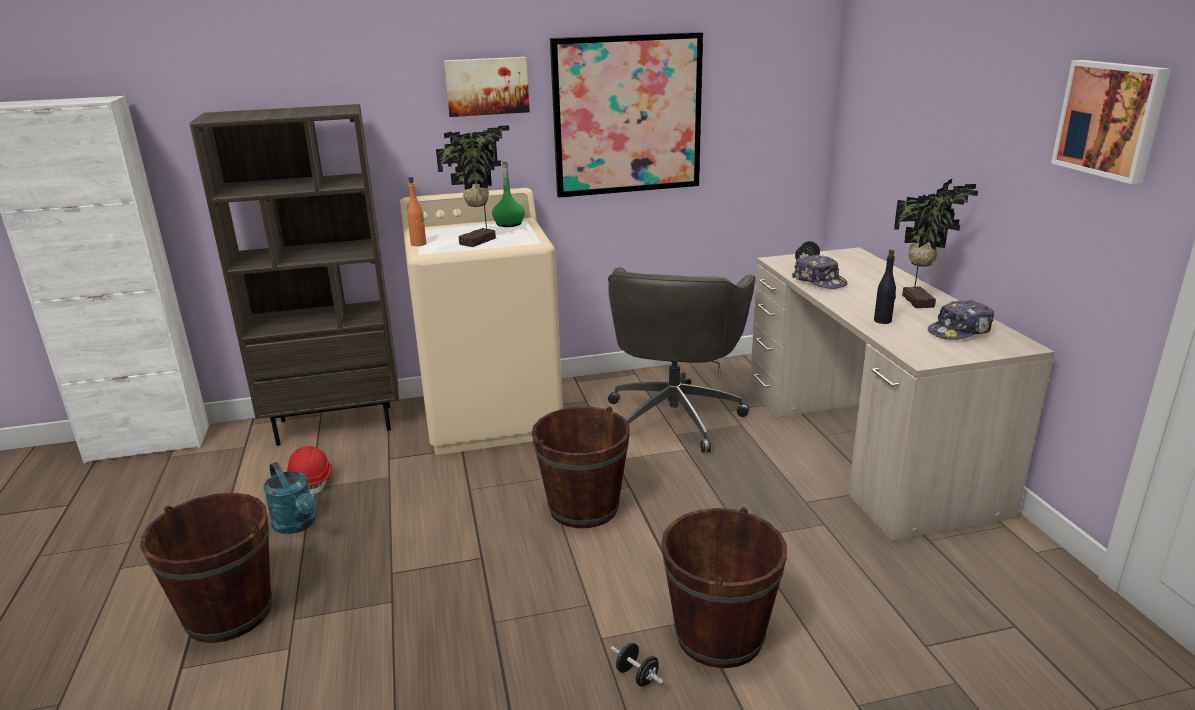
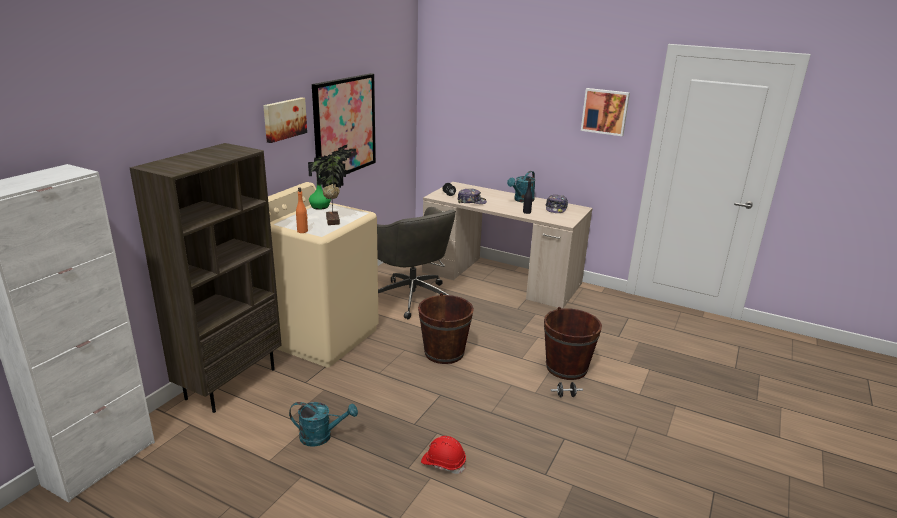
camera: 50 degrees left, 0 degrees up
(228, 613) = (371, 488): brown bucket -> none
(311, 481) = (282, 415): red hard hat -> red hard hat (443, 463)
(920, 301) = (522, 200): potted plant -> turquoise watering can

